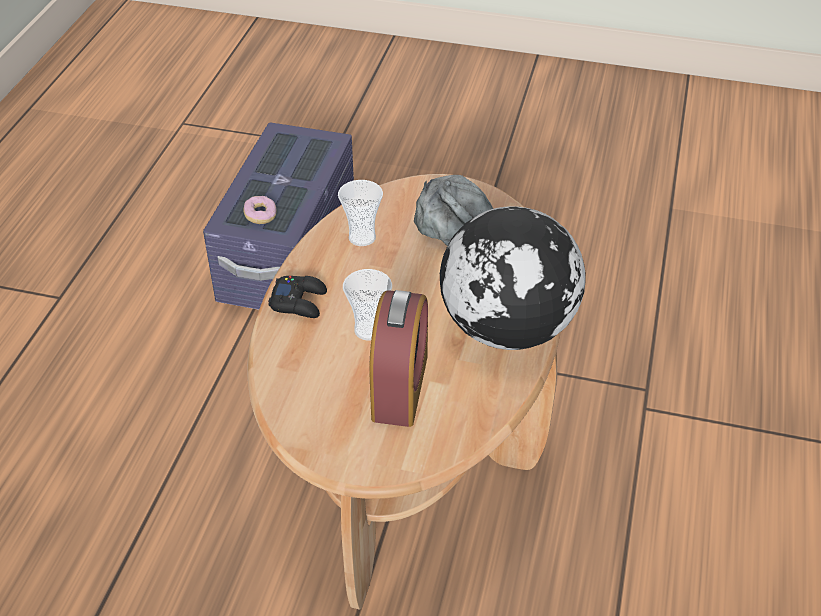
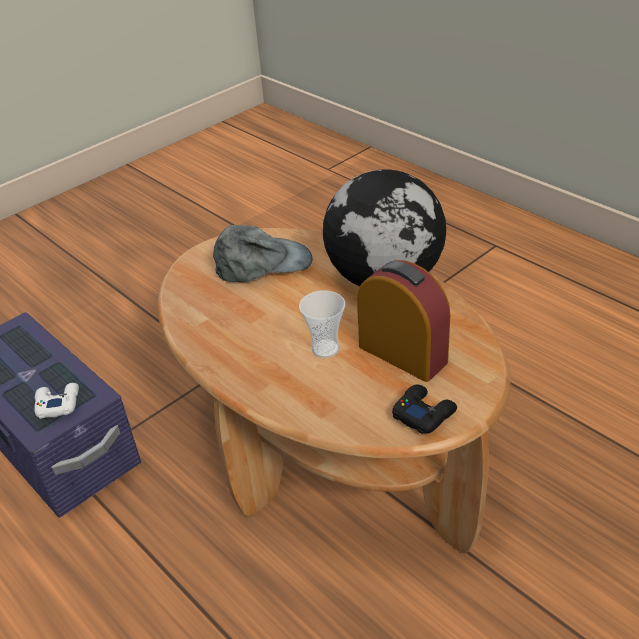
camera: 55 degrees left, 5 degrees down
(260, 216) = (58, 404): donut -> white game controller
(299, 301) = (255, 378): black game controller -> black game controller (423, 413)
(362, 237) = (215, 316): cup -> none

